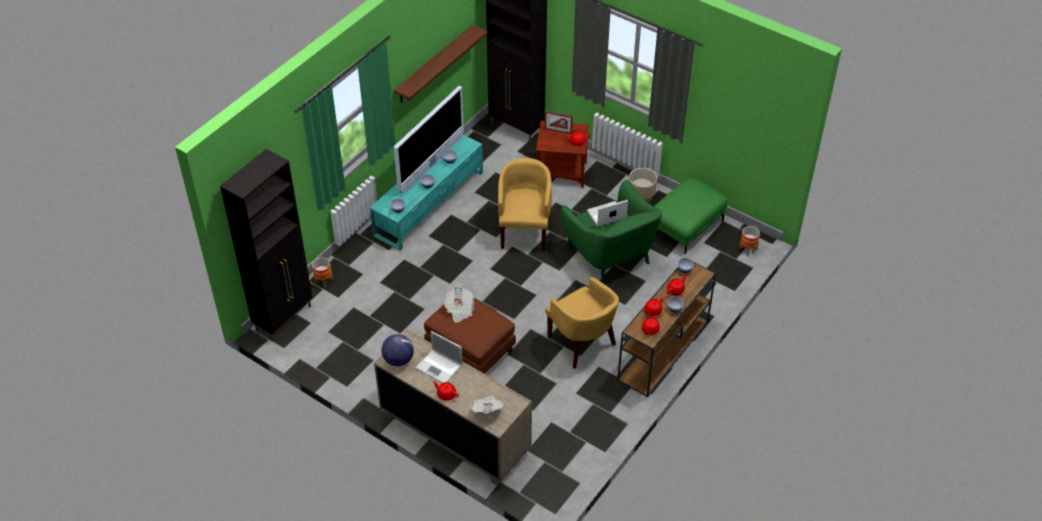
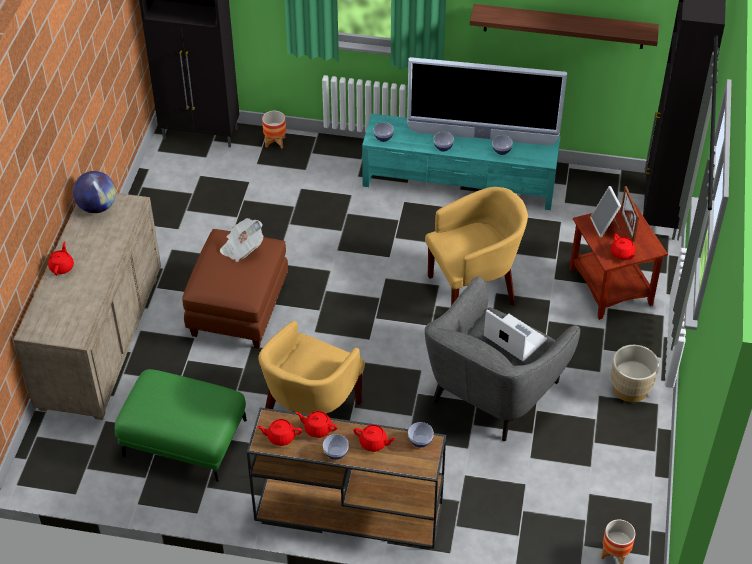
camera: 65 degrees right, 0 degrees up
(439, 367) = (103, 246): laptop -> none
(487, 410) = (53, 312): newspaper -> none
(551, 139) = (605, 226): none -> picture frame
(610, 254) = (492, 391): green armchair -> grey armchair
(685, 226) = (607, 461): green ottoman -> green ottoman (183, 440)

